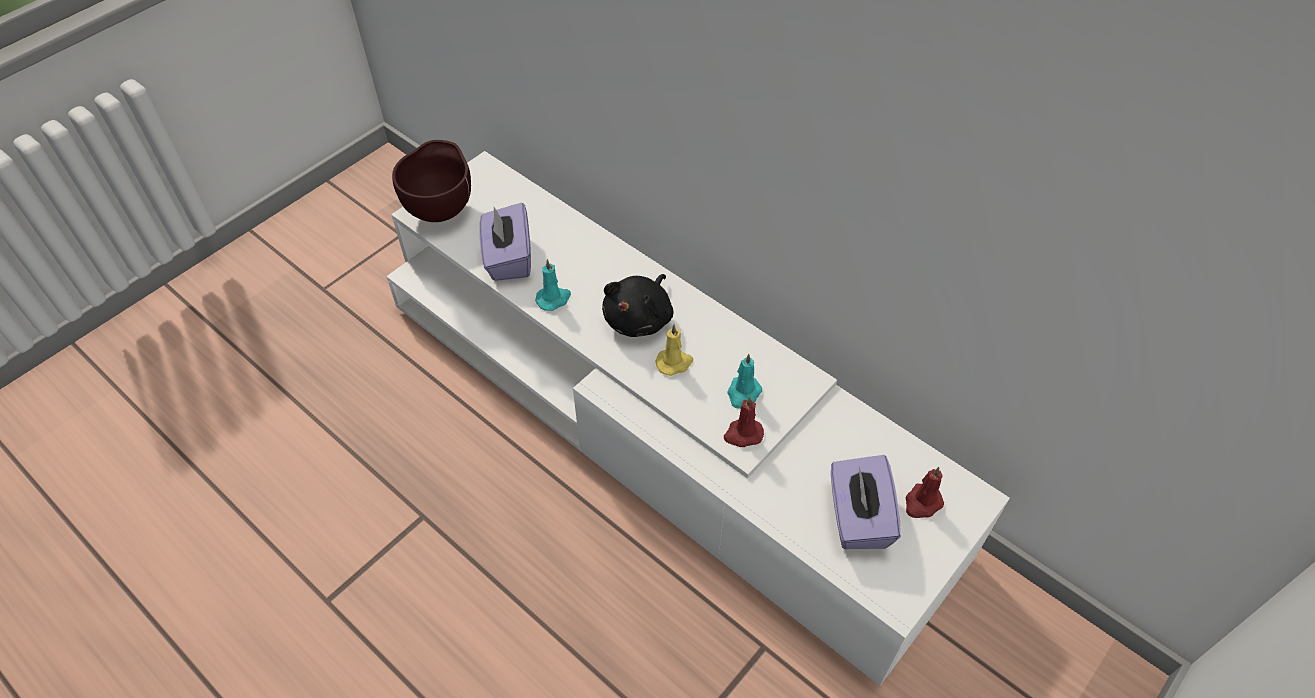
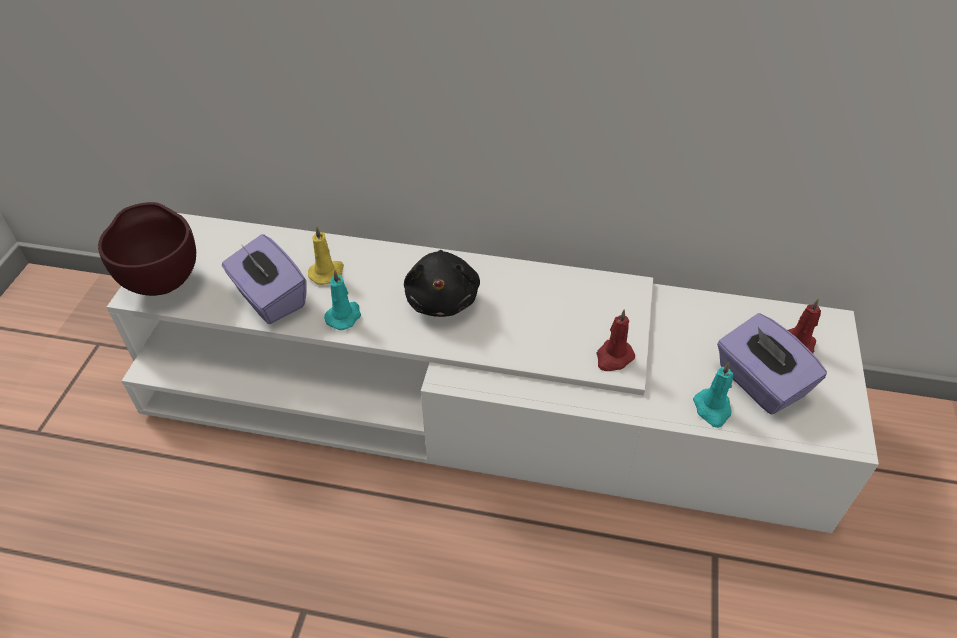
camera: 30 degrees left, 5 degrees down
(674, 363) = (504, 323): yellow candle -> yellow candle (327, 273)
(743, 393) = (586, 323): turquoise candle -> turquoise candle (712, 409)

